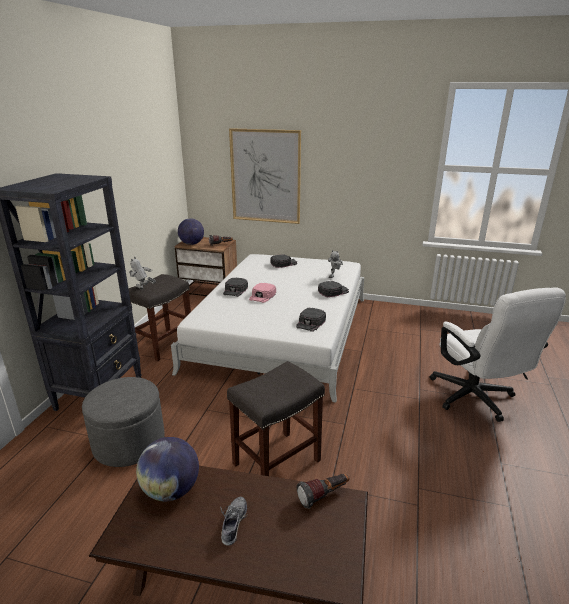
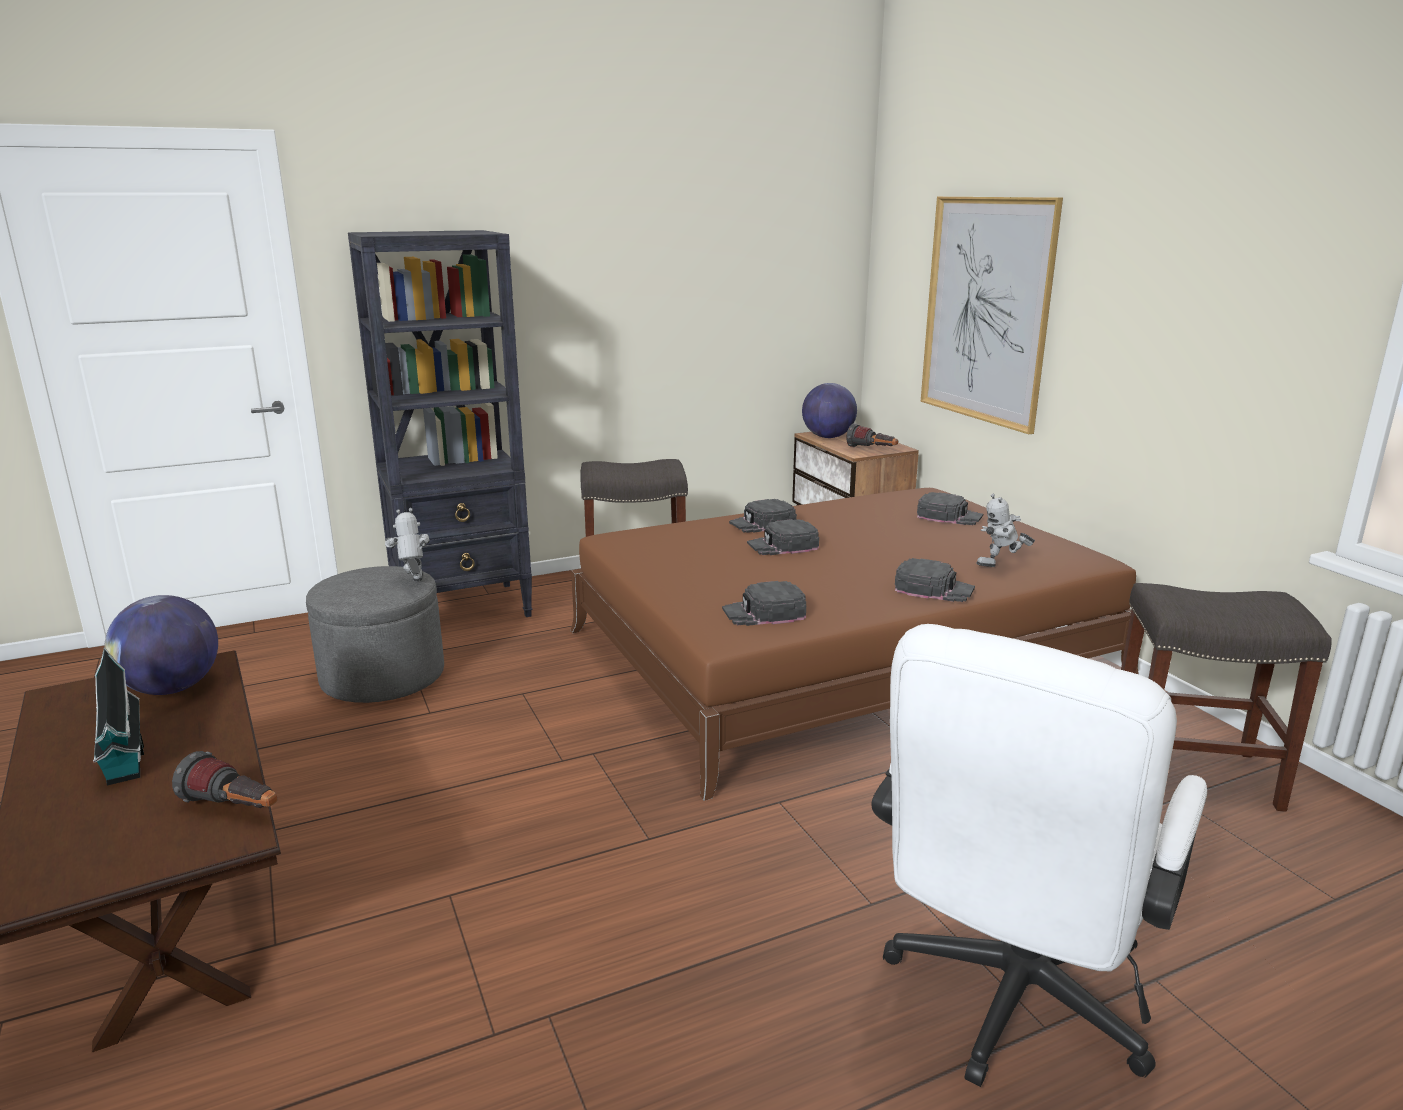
camera: 50 degrees right, 5 degrees down
(143, 290) = (599, 467): toy robot -> toy robot (414, 584)
(233, 523) = (124, 757): shoe -> toy house
(262, 296) = (783, 545): pink cap -> black cap
(277, 461) = (462, 810): grey stool -> grey stool (1194, 773)
(281, 332) = (839, 655): white bed -> brown bed

